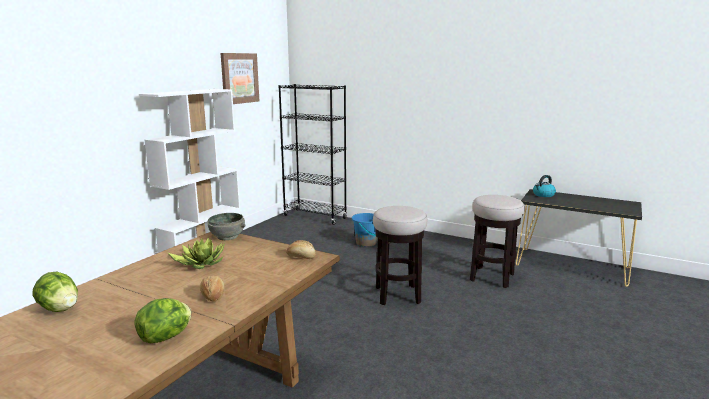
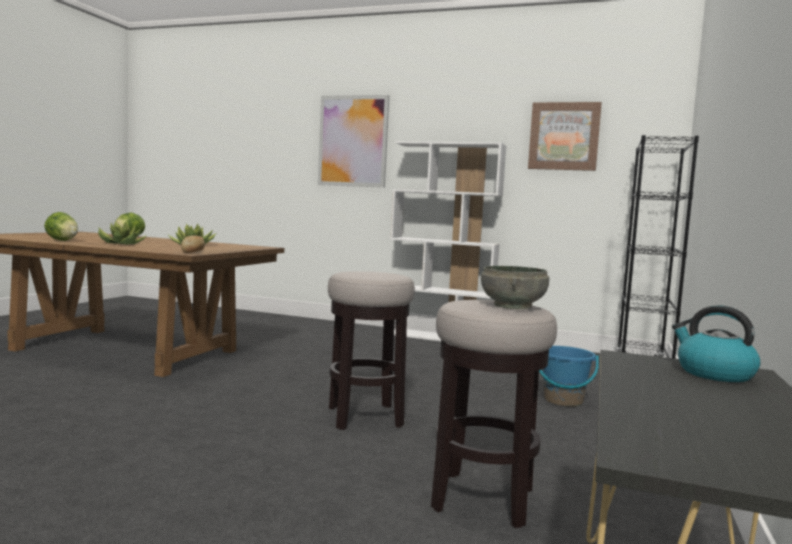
camera: 80 degrees right, 10 degrees down
(76, 94) = (353, 141): none -> picture
(213, 295) = (121, 244): bread -> potted plant
(227, 236) = (259, 247): grey bowl -> grey bowl (513, 306)

